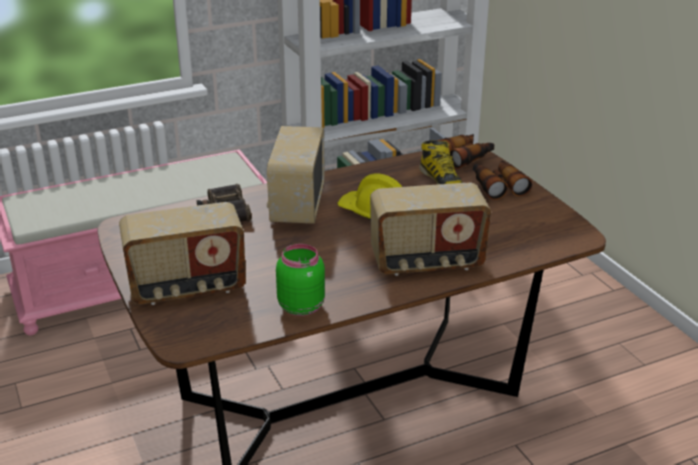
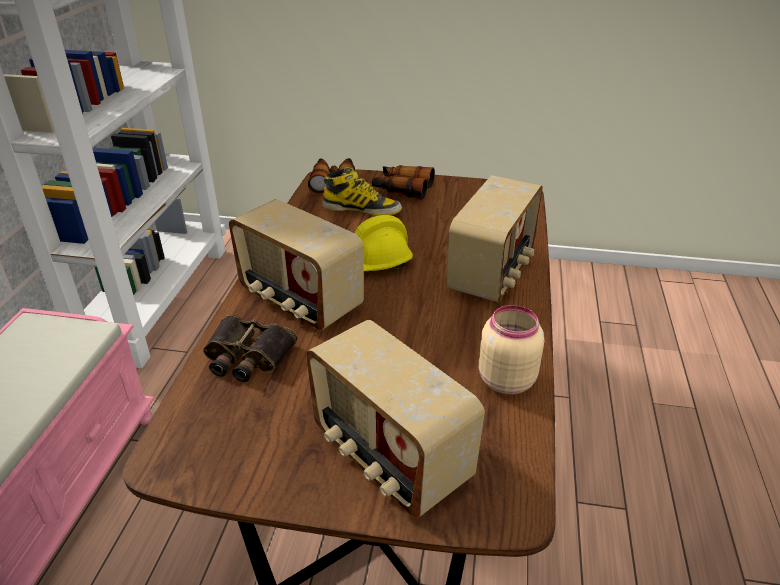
camera: 55 degrees left, 5 degrees up
(187, 288) = (388, 457): radio -> radio turned 120 degrees clockwise
(301, 306) = (504, 379): green jar -> beige jar

